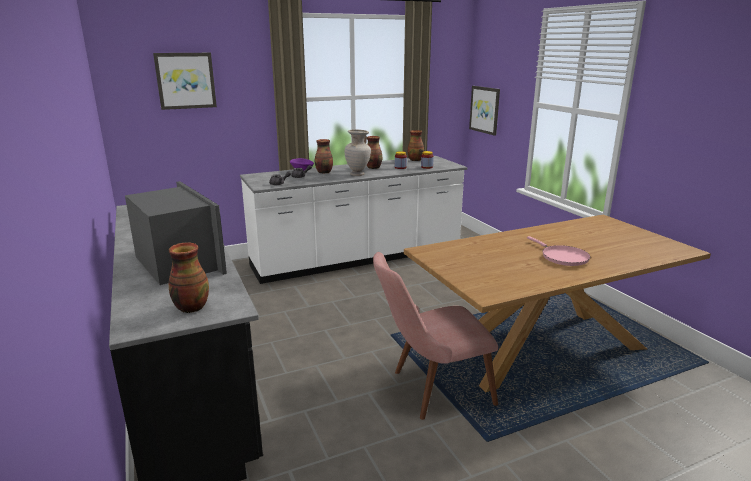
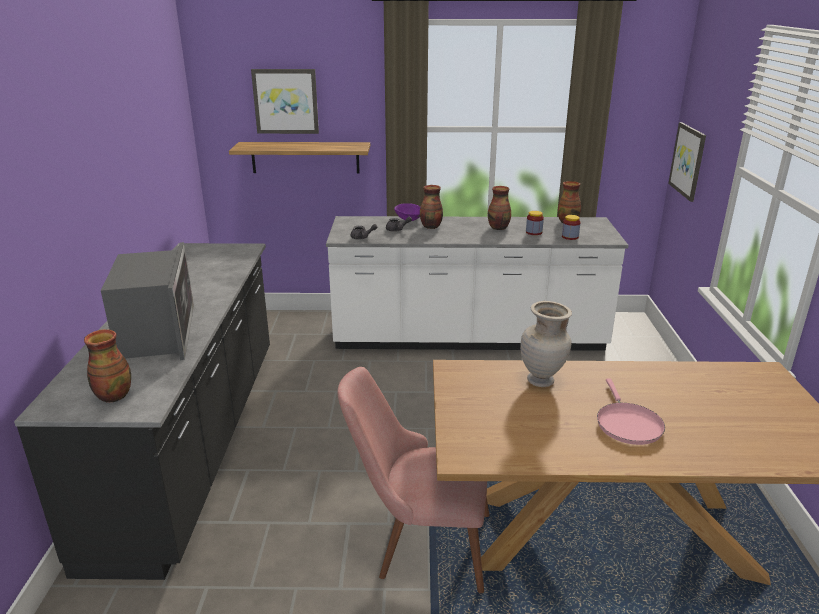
camera: 25 degrees right, 5 degrees up
(205, 128) = (305, 157): none -> shelf
(358, 174) = (467, 236): beige vase -> beige vase (541, 381)

